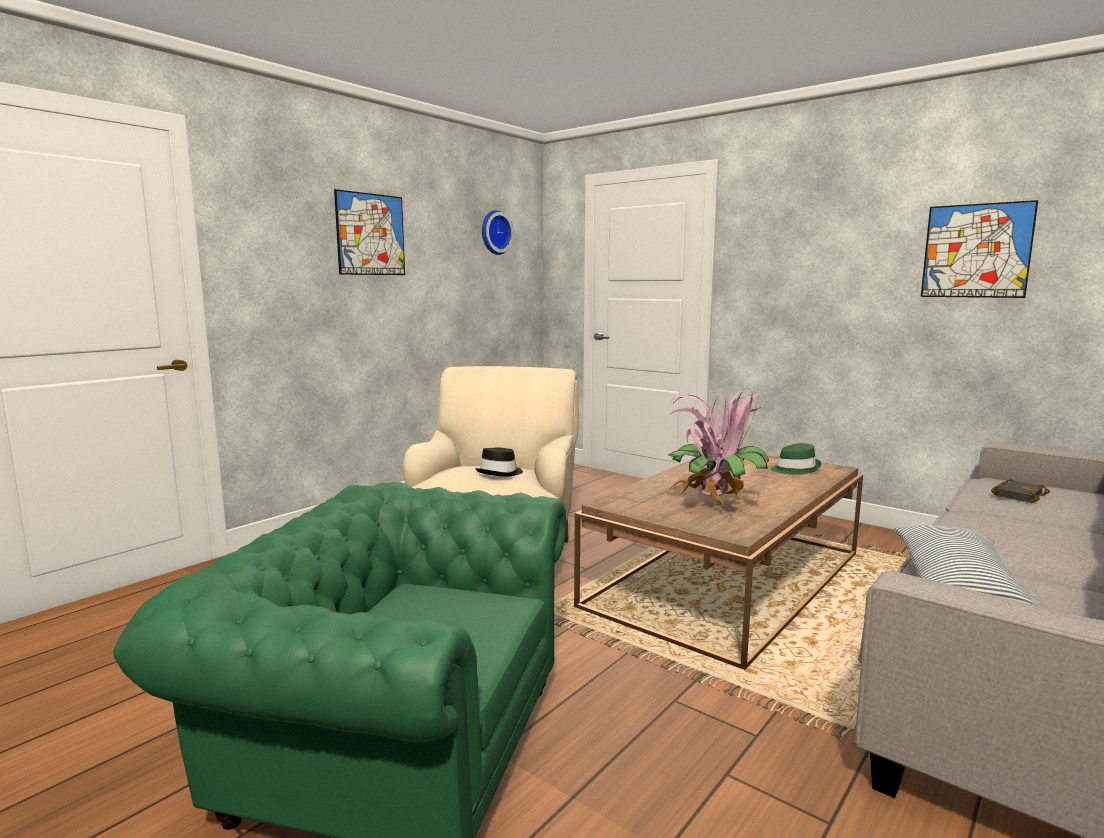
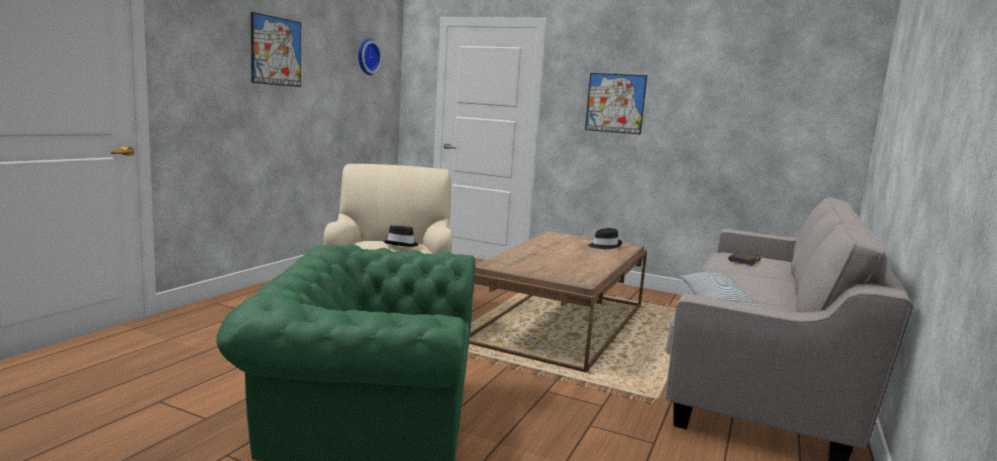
camera: 15 degrees left, 0 degrees up
(714, 507) = (560, 268): potted plant -> none
(794, 469) = (604, 246): green hat -> black hat
(976, 251) = (719, 101): picture -> picture (615, 103)

